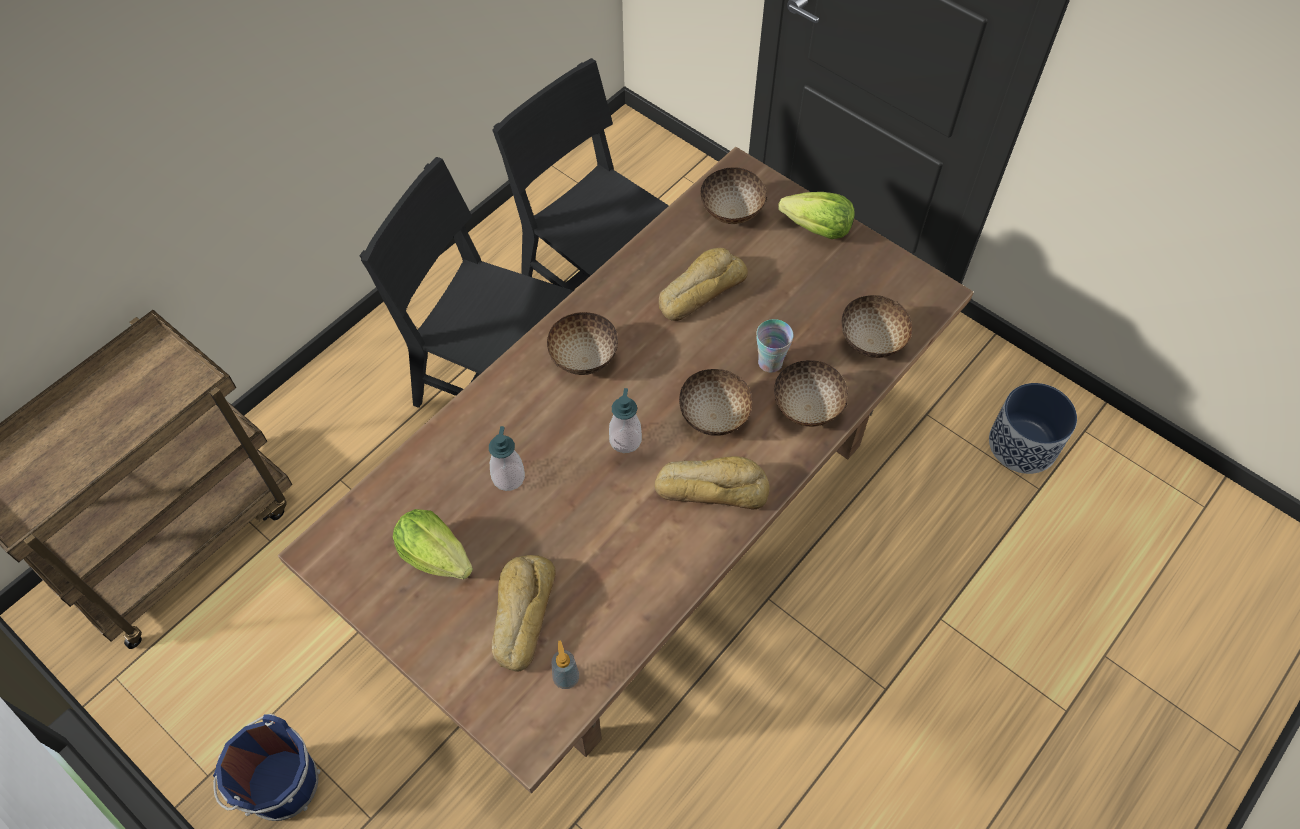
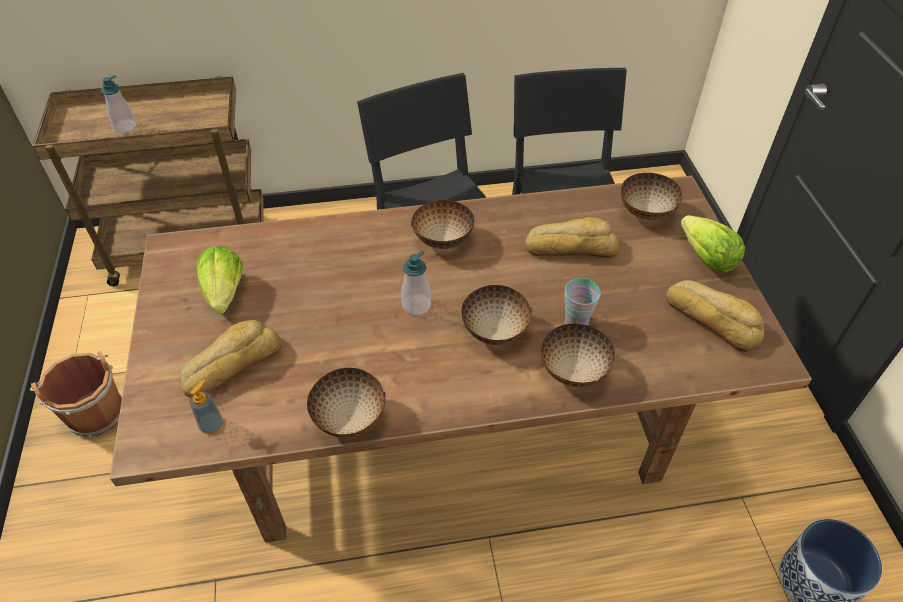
camera: 40 degrees right, 10 degrees down
(279, 784) = (95, 412): blue bucket -> brown bucket
(508, 477) = (317, 278): soap dispenser -> soap dispenser (125, 126)
(712, 487) = (444, 375): bread -> bread (713, 319)
(871, 343) = (676, 360): bowl -> bowl (349, 419)

